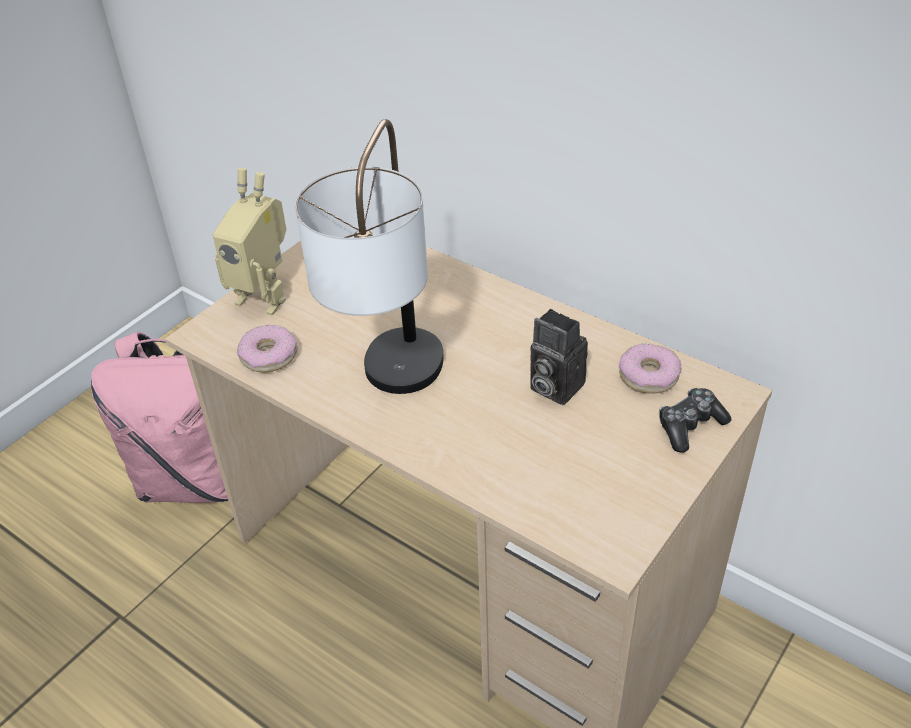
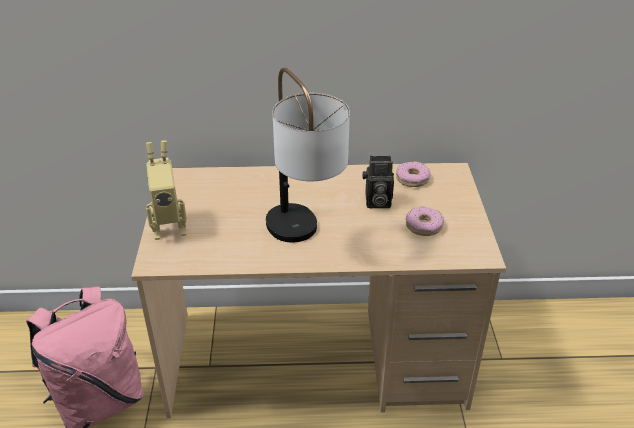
camera: 40 degrees left, 5 degrees down
(269, 355) = (210, 255): donut -> donut (424, 226)
(690, 426) = (453, 191): game controller -> none

